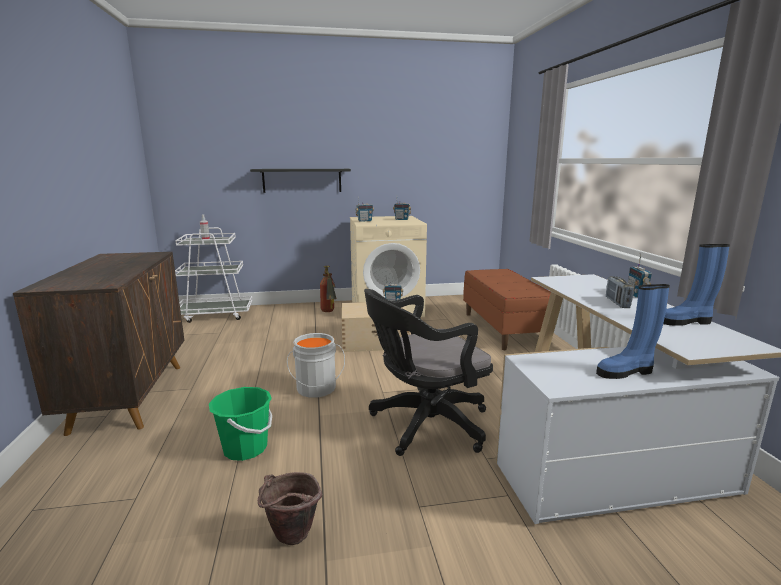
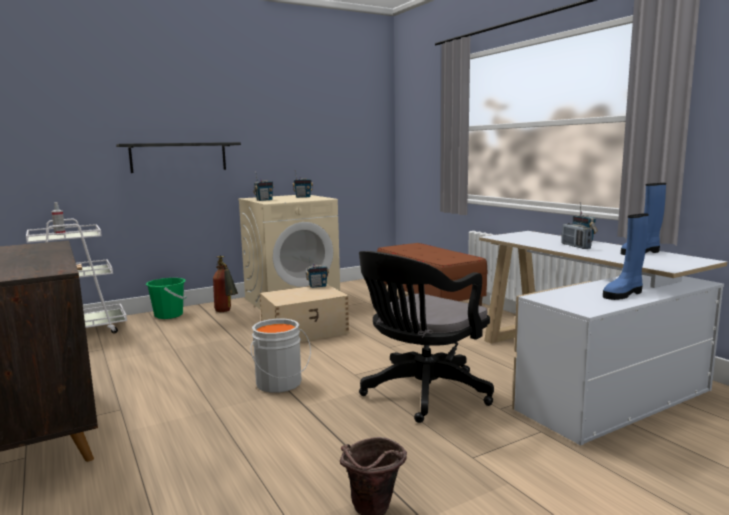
camera: 20 degrees left, 5 degrees down
(245, 448) = (248, 451): green bucket -> green bucket (169, 315)

